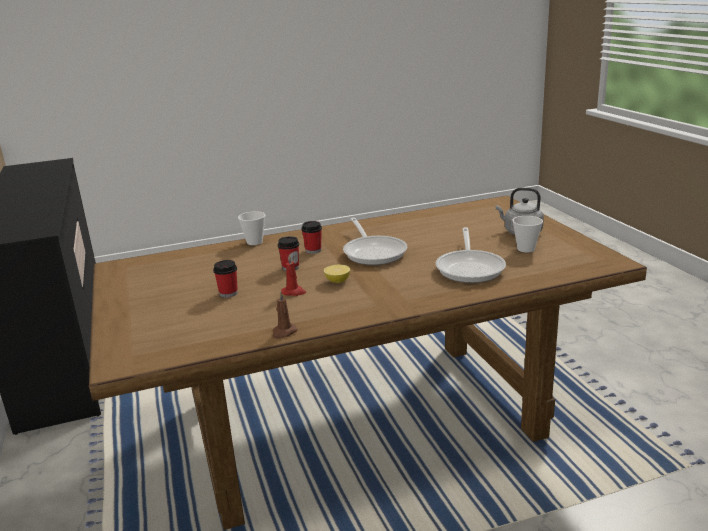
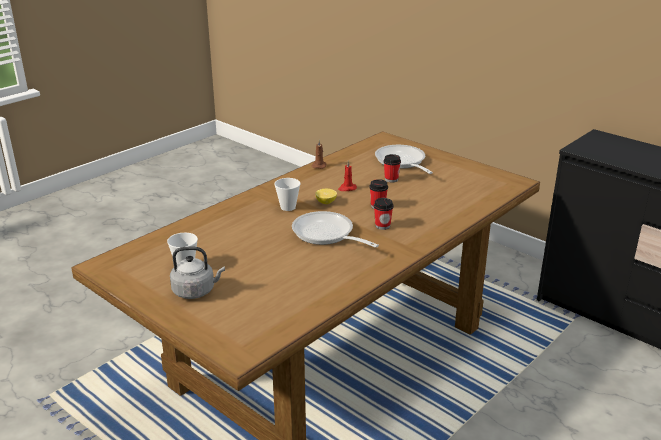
camera: 150 degrees right, 5 degrees up
(254, 242) = (450, 224): cup -> cup (288, 207)
(470, 268) = (229, 234): frying pan -> frying pan (401, 162)

